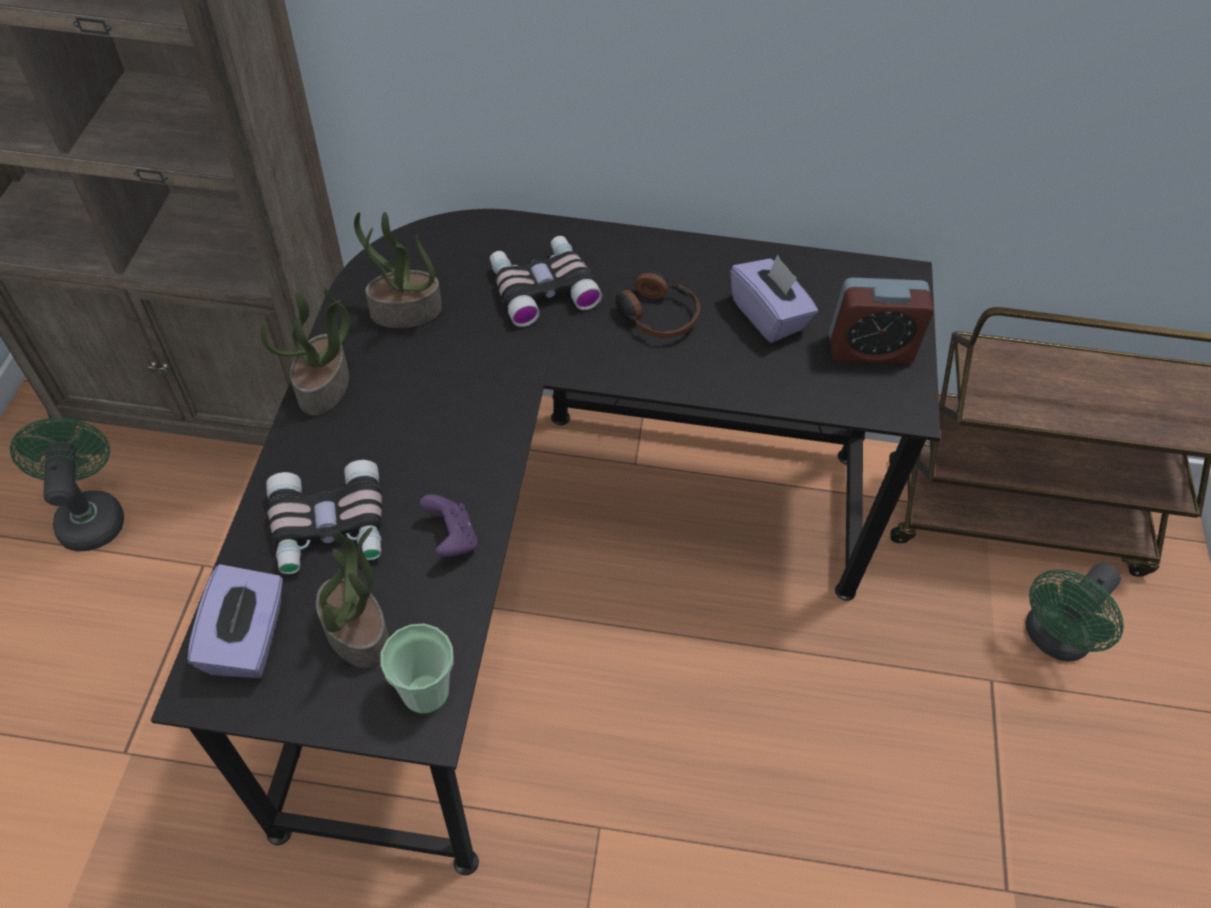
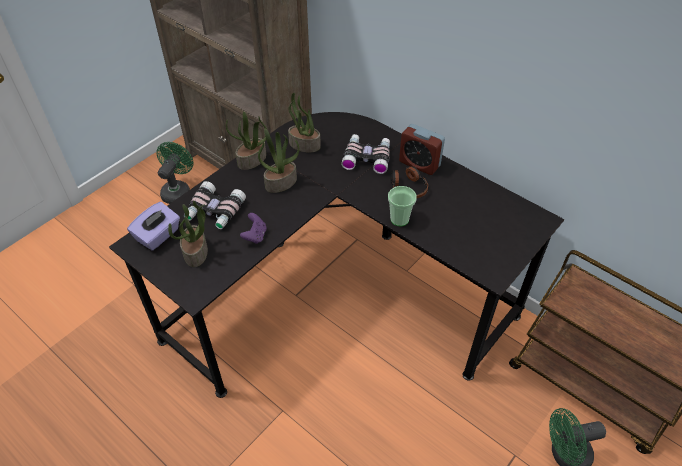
camera: 35 degrees right, 5 degrees down
(418, 407) = (281, 182): none -> potted plant
(425, 692) = (203, 285): cup -> cup (399, 219)
(768, 315) = (460, 209): purple tissue box -> none
(869, 349) = (497, 243): alarm clock -> alarm clock (419, 164)

